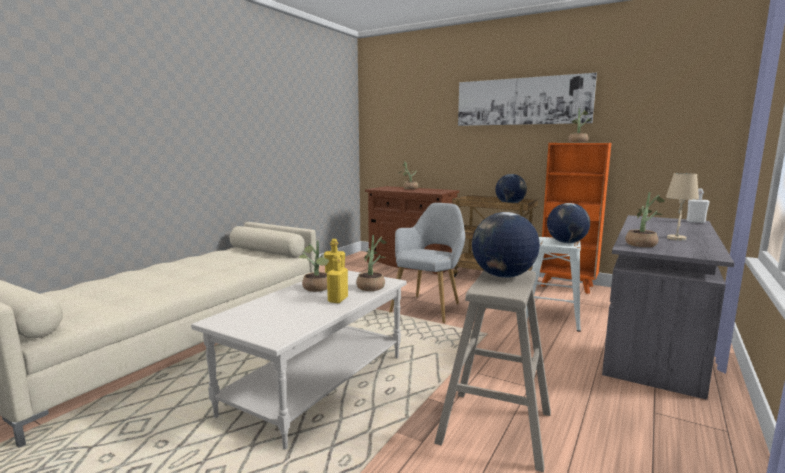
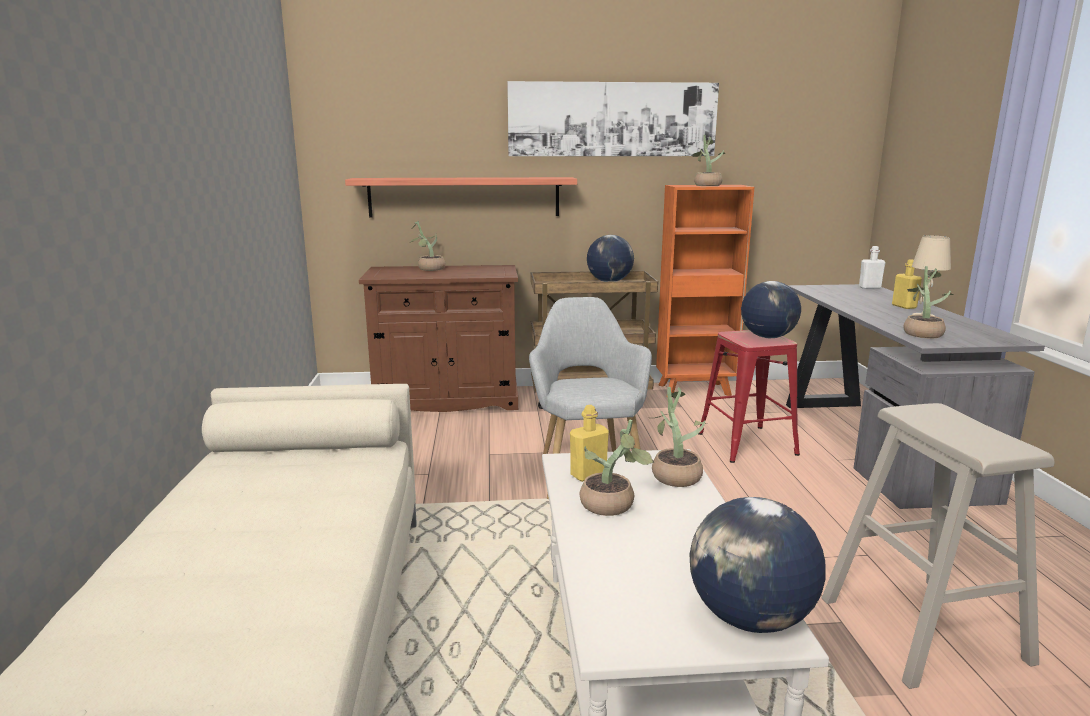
camera: 35 degrees left, 5 degrees up
(338, 299) = (687, 518): yellow bottle -> yellow bottle (904, 306)
(434, 149) = (464, 197): none -> shelf
(503, 276) = (940, 421): globe -> globe (750, 619)
(551, 317) = (746, 443): white stool -> red stool

